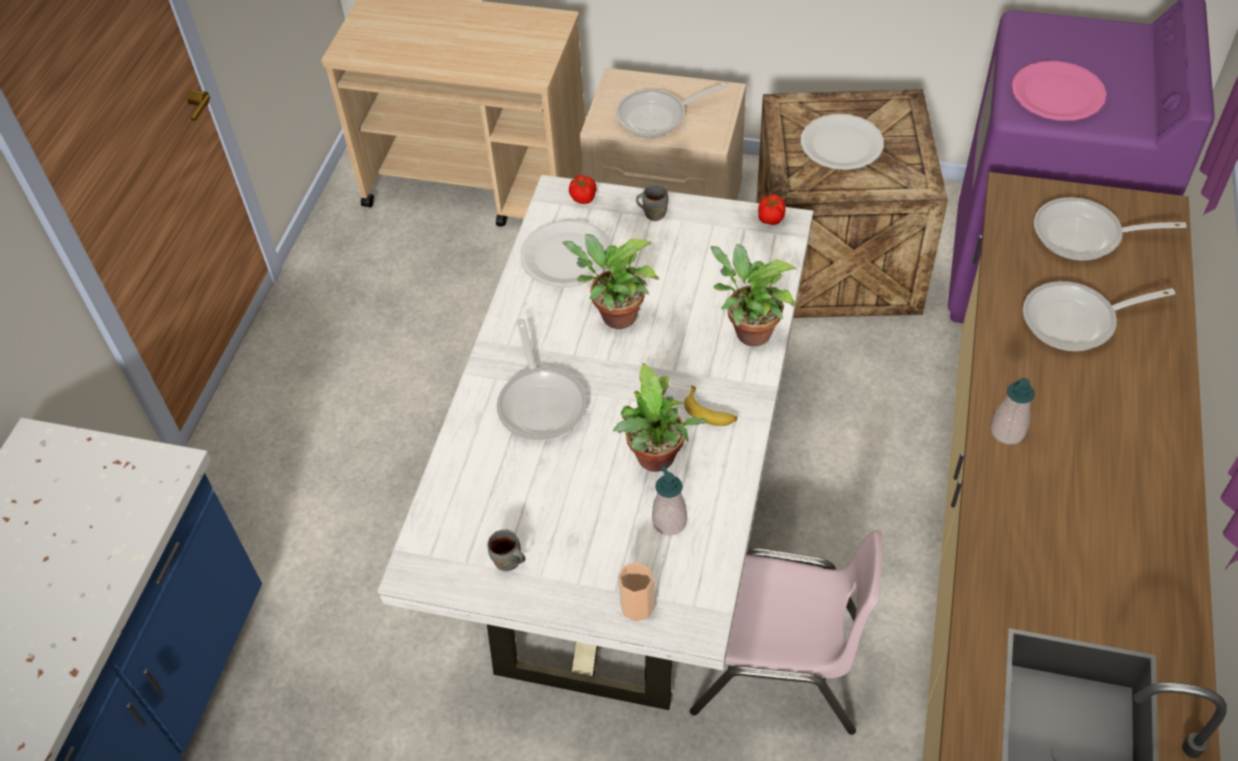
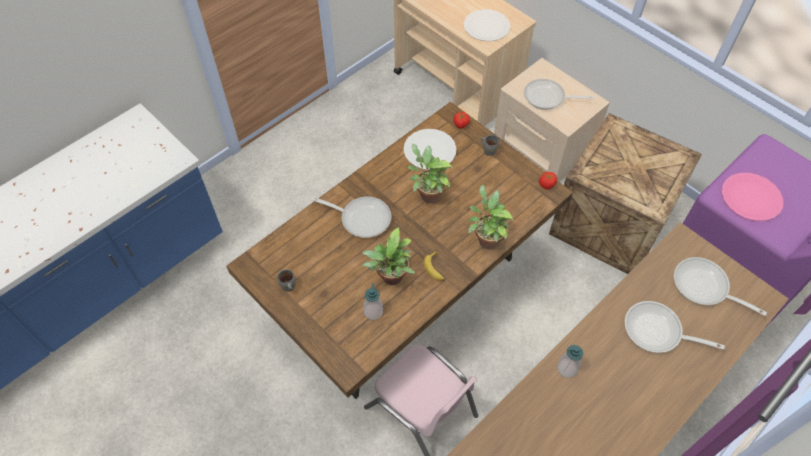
camera: 30 degrees right, 5 degrees up
(541, 402) = (361, 218): frying pan -> frying pan turned 90 degrees counterclockwise
(628, 519) = (404, 297): white dining table -> brown dining table
(637, 606) = (327, 343): cup -> none
(841, 144) = (629, 162): white plate -> white plate (486, 27)

